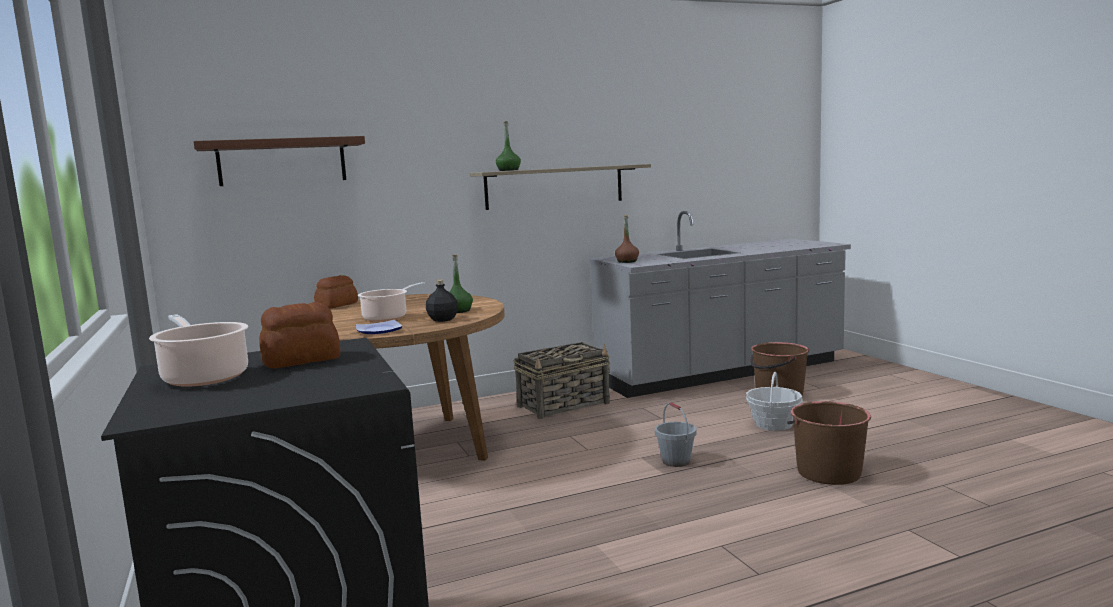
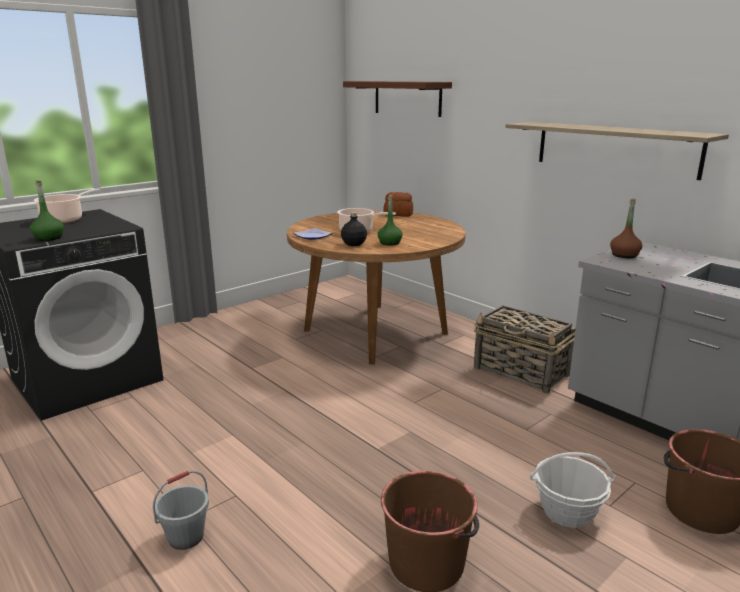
camera: 70 degrees right, 10 degrees up
(302, 360) = (87, 226): bread -> none
(508, 170) = (544, 124): green bottle -> green bottle (49, 238)
(675, 461) = (409, 451): grey bucket -> grey bucket (186, 537)

